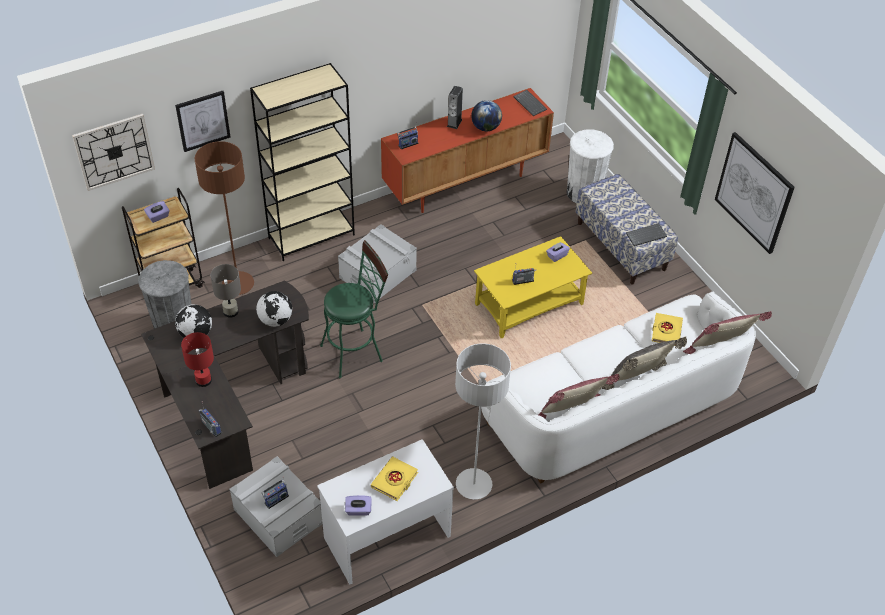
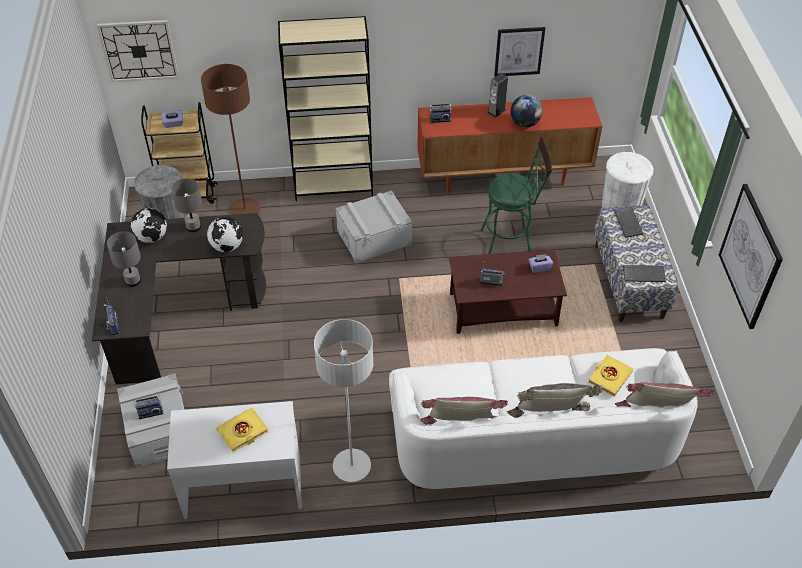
camera: 25 degrees right, 0 degrees up
(203, 120) = (229, 42): picture -> picture (519, 51)
(203, 380) = (132, 280): red table lamp -> grey table lamp
(356, 351) = (314, 302): green stool -> green stool (511, 243)
(358, 510) = (193, 448): purple tissue box -> none
(528, 305) = (502, 309): yellow coffee table -> brown coffee table
(530, 104) = (583, 112): keyboard -> keyboard (629, 223)

